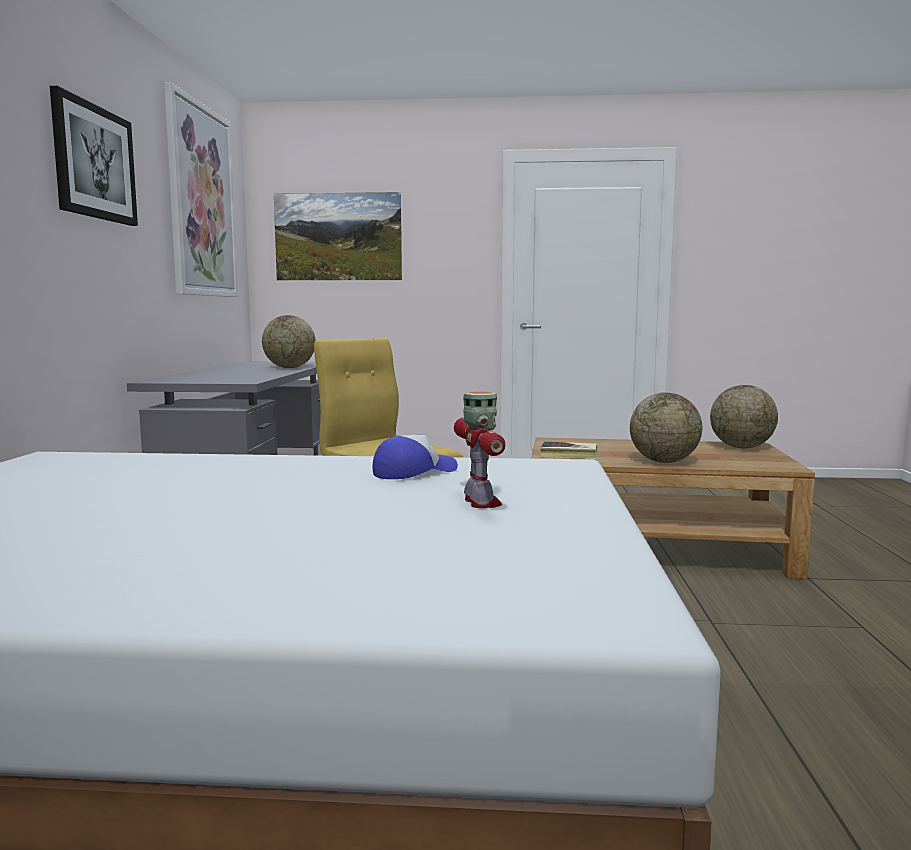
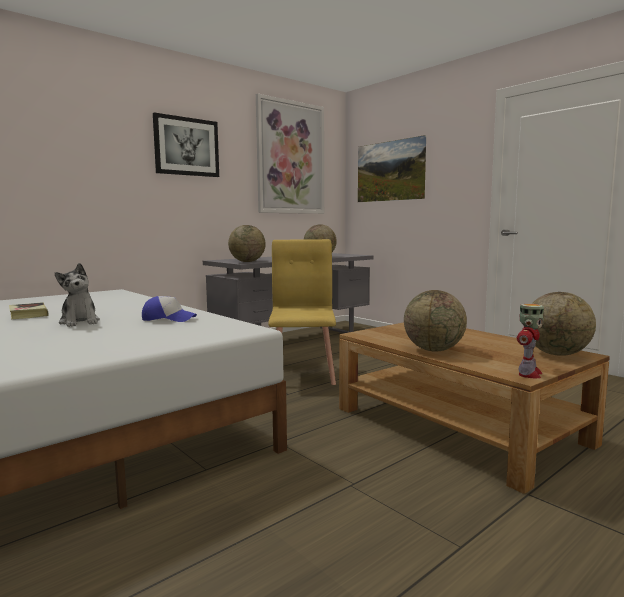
camera: 45 degrees right, 0 degrees up
(234, 379) = (247, 261): none -> globe
(309, 500) = (80, 322): none -> plush toy
(481, 503) = (111, 337): toy robot -> toy robot (528, 374)
(569, 455) = (387, 333): book -> book (28, 314)

